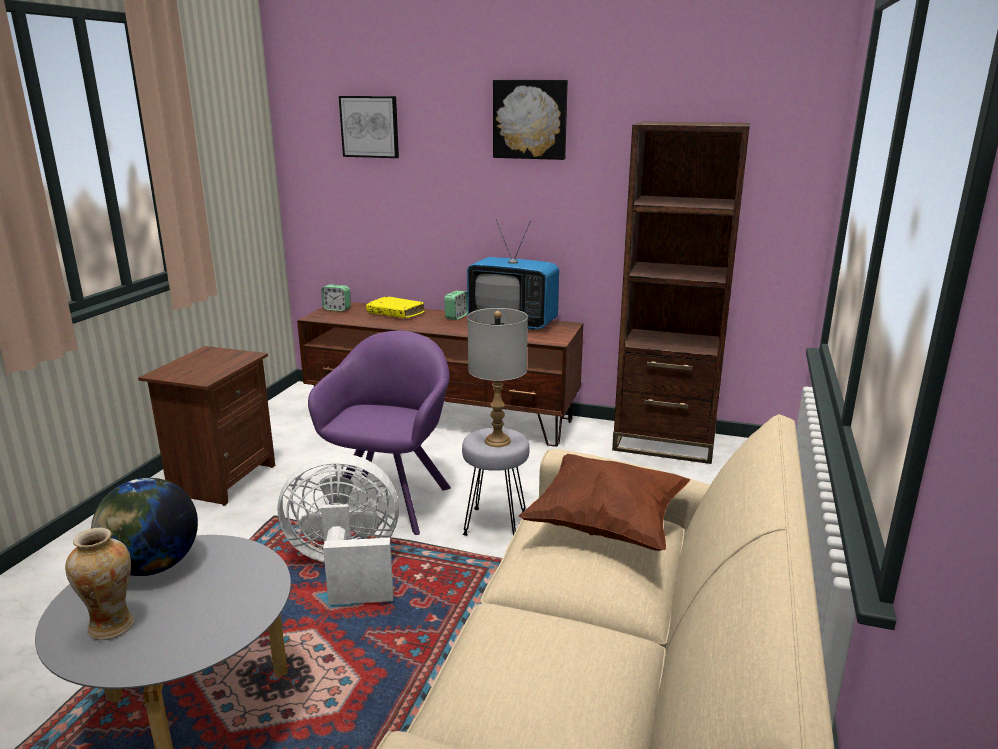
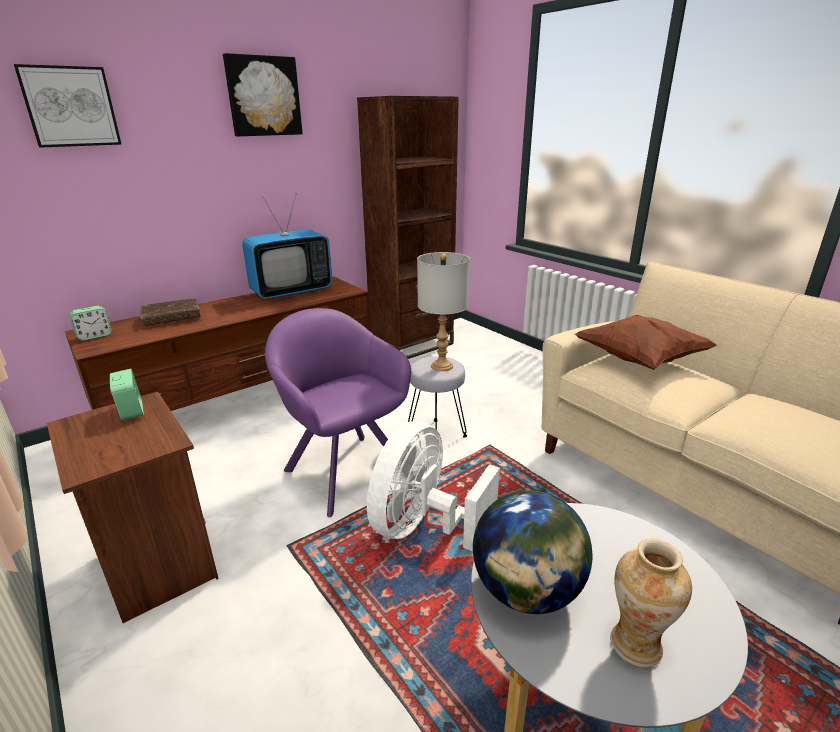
camera: 55 degrees left, 5 degrees up
(395, 313) = (172, 318): yellow book -> brown book
(456, 317) = (235, 302): alarm clock -> alarm clock (131, 411)

